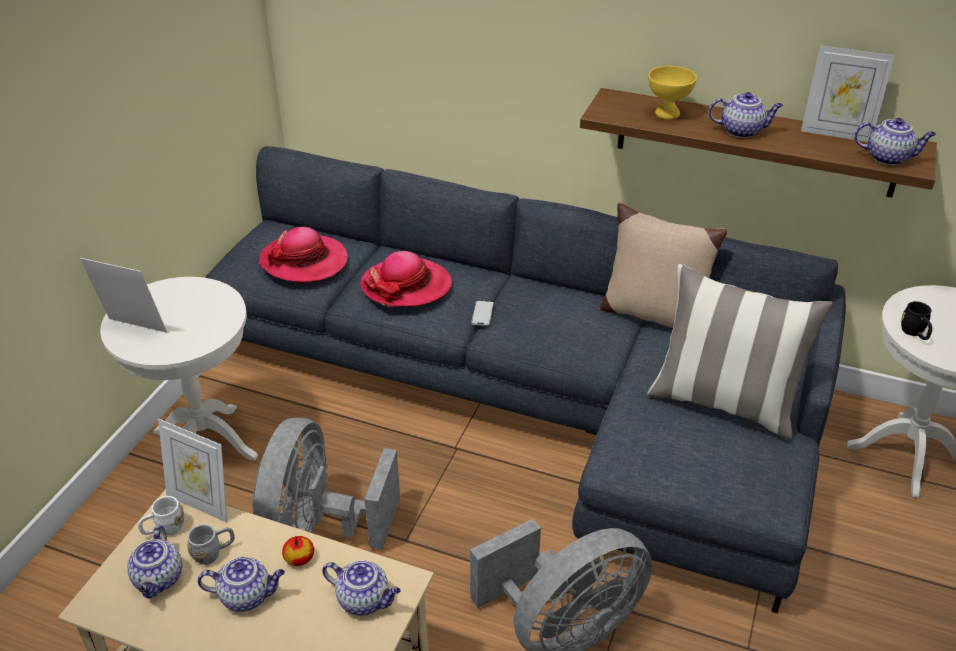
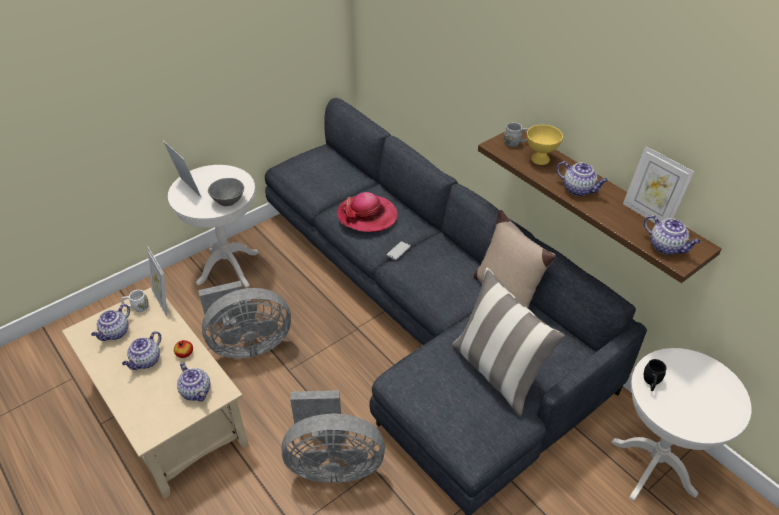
camera: 30 degrees right, 5 degrees up
(214, 553) = (149, 331): grey mug -> grey mug (516, 143)
(216, 323) = (229, 202): none -> grey bowl
(247, 596) = (146, 361): teapot -> teapot turned 90 degrees clockwise
(304, 261) = (323, 178): hat -> none
(318, 532) = (247, 344): grey fan -> grey fan turned 150 degrees counterclockwise

